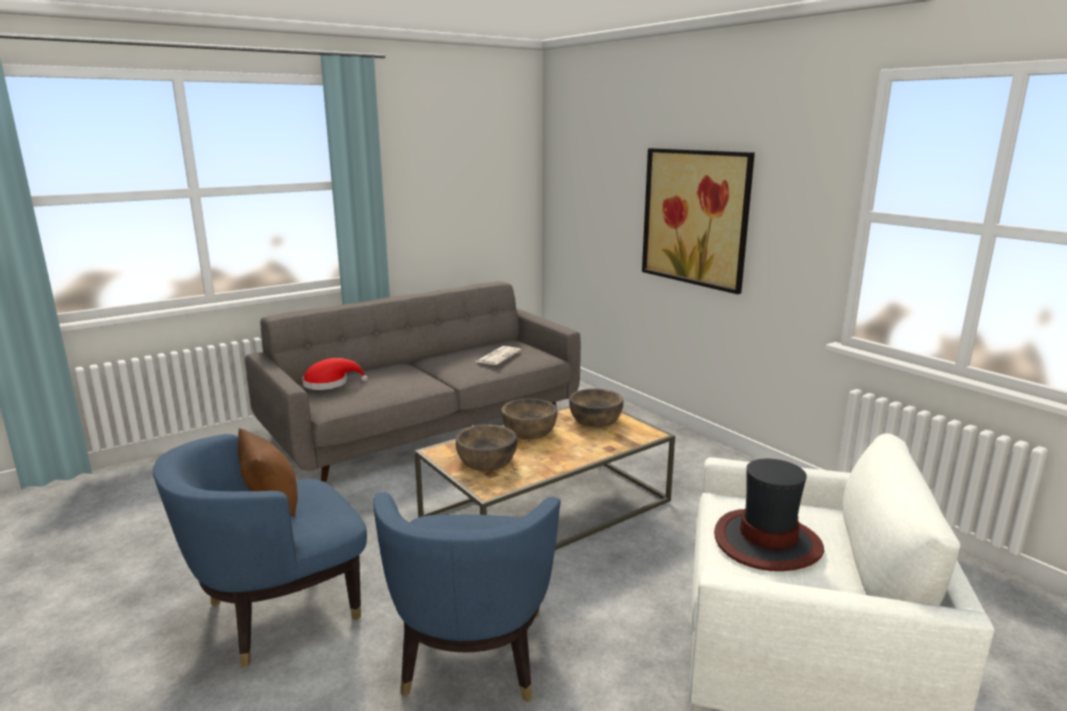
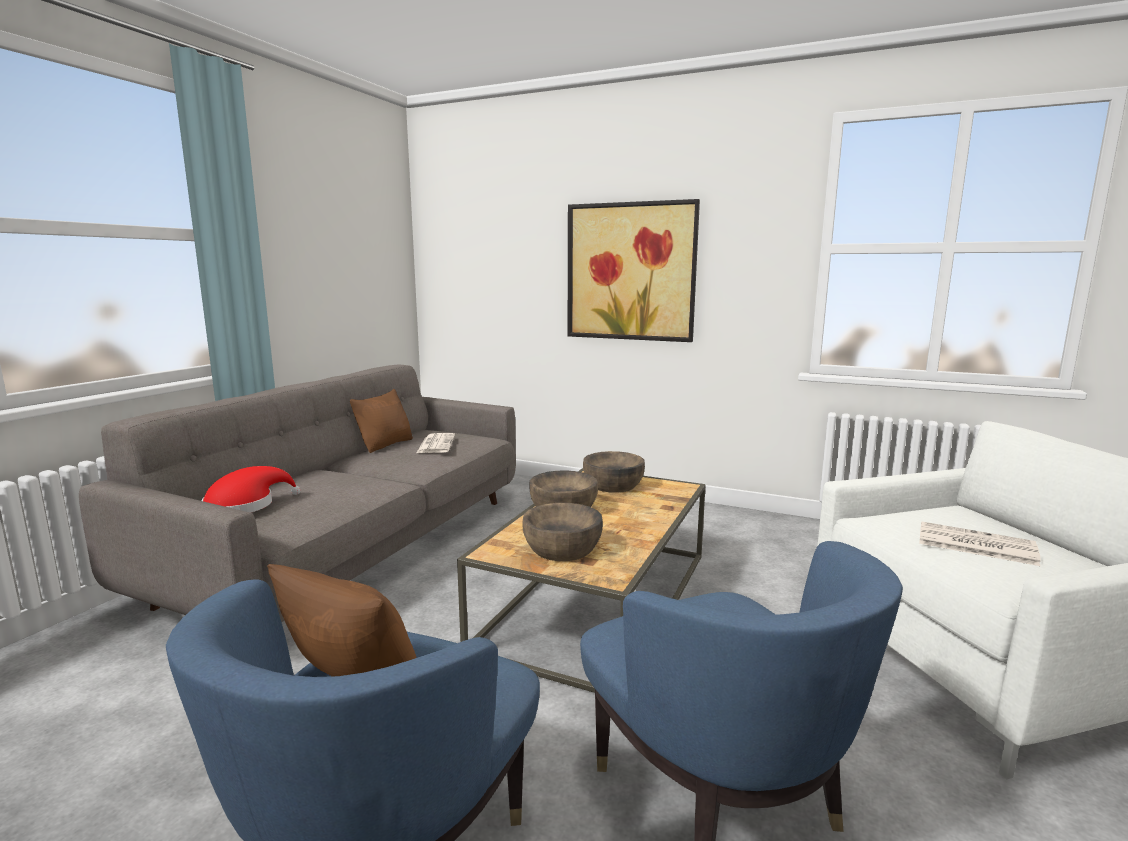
camera: 30 degrees left, 5 degrees down
(465, 350) = (385, 445): none -> brown pillow
(767, 542) = (974, 544): hat -> newspaper

